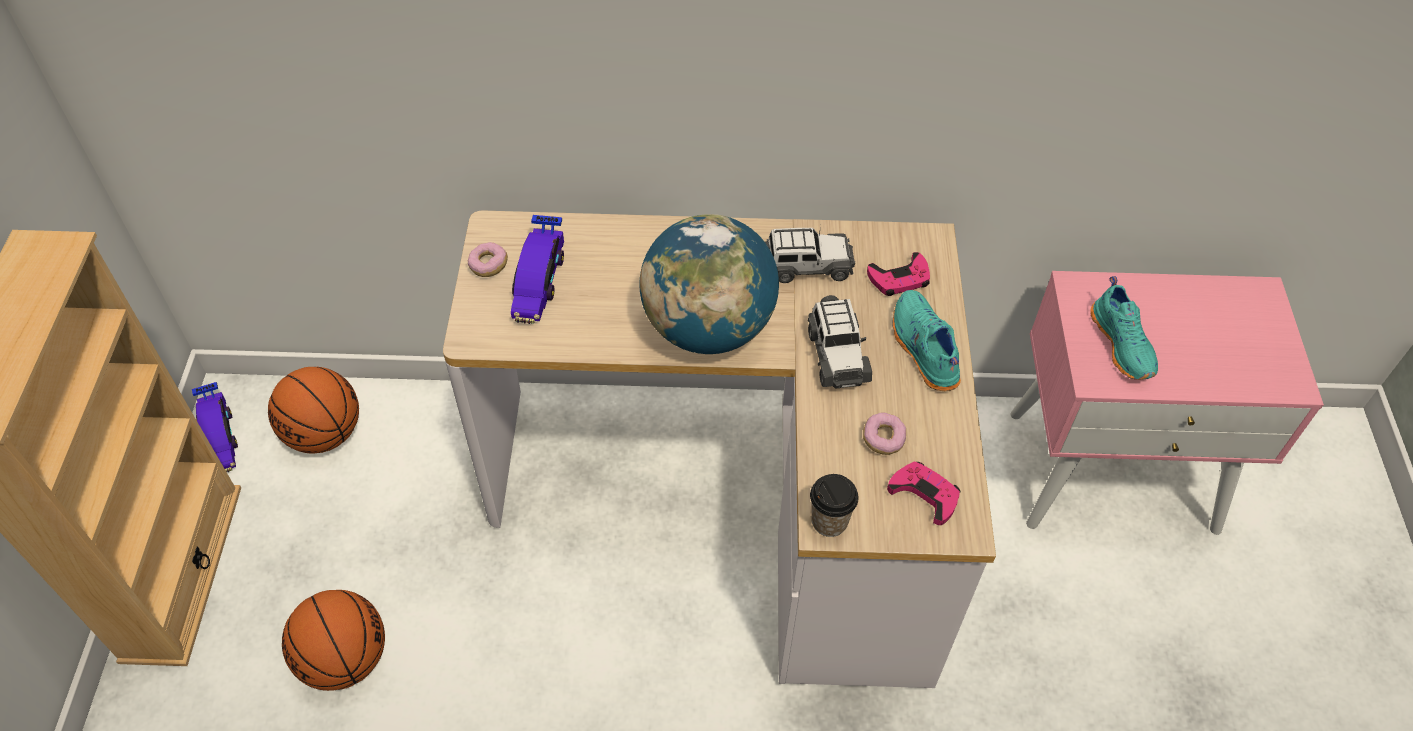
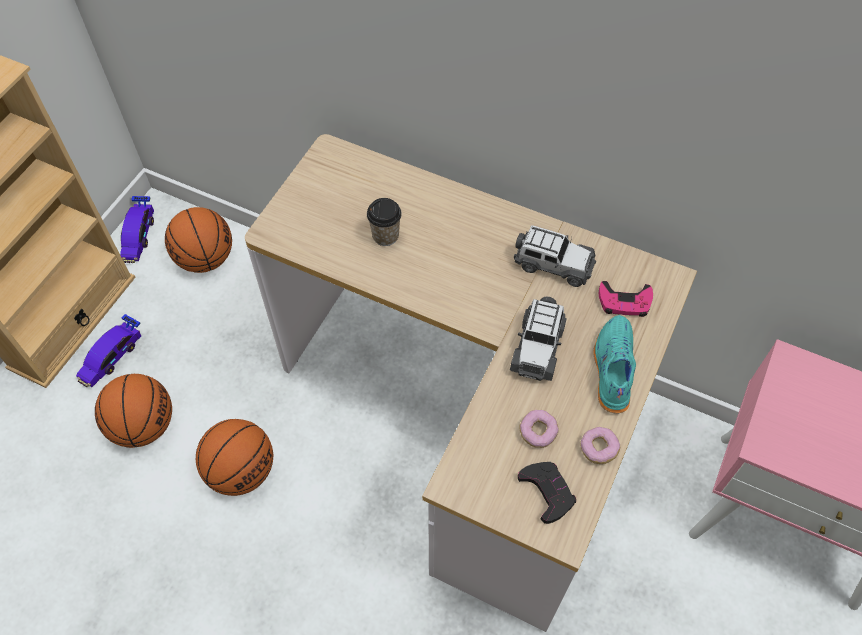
camera: 25 degrees right, 5 degrees up
(488, 266) = (311, 180): donut -> donut (598, 449)
(498, 662) = (241, 471): none -> basketball
(538, 280) = (341, 204): toy car -> toy car (112, 357)
(708, 328) = (448, 288): globe -> none
(829, 521) = (458, 482): cup -> cup (385, 236)
(924, 494) = (547, 492): pink game controller -> black game controller
(1123, 344) = (807, 427): turquoise shoe -> none

